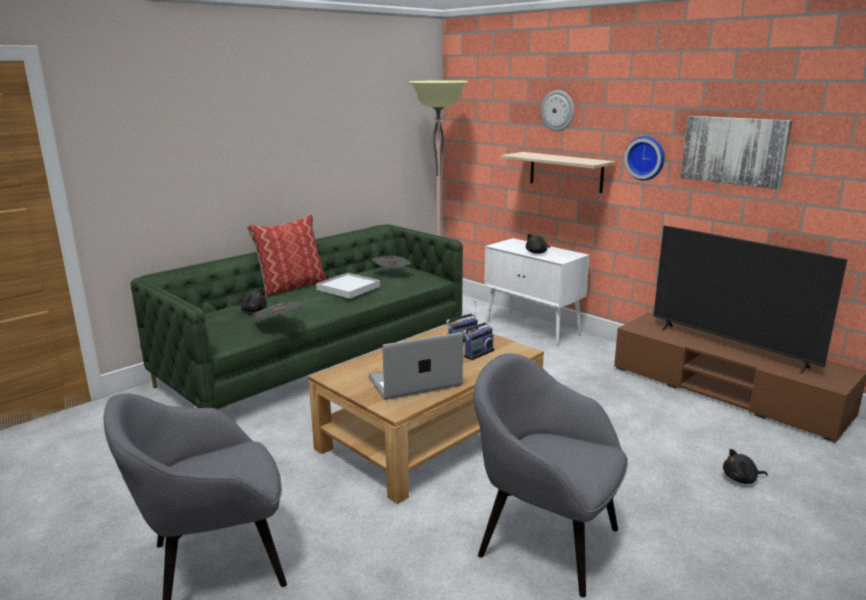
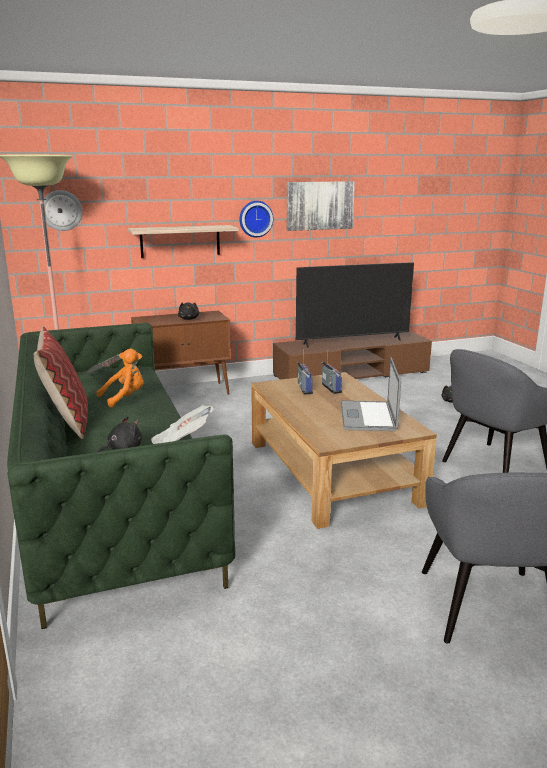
camera: 65 degrees left, 0 degrees up
(348, 288) = (125, 398): white tray -> orange plush toy
(533, 328) = (184, 393): white cabinet -> brown cabinet
(558, 110) = (164, 184): wall clock -> wall clock (61, 210)

